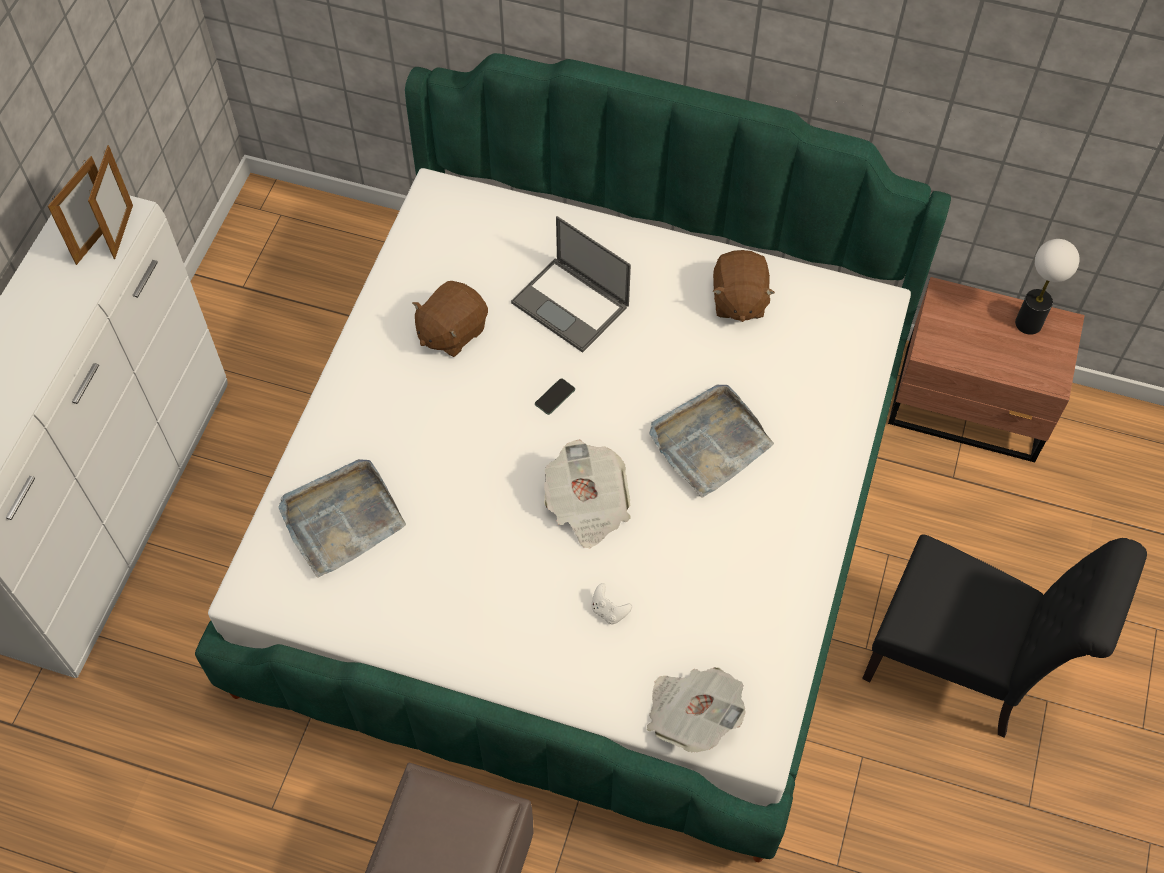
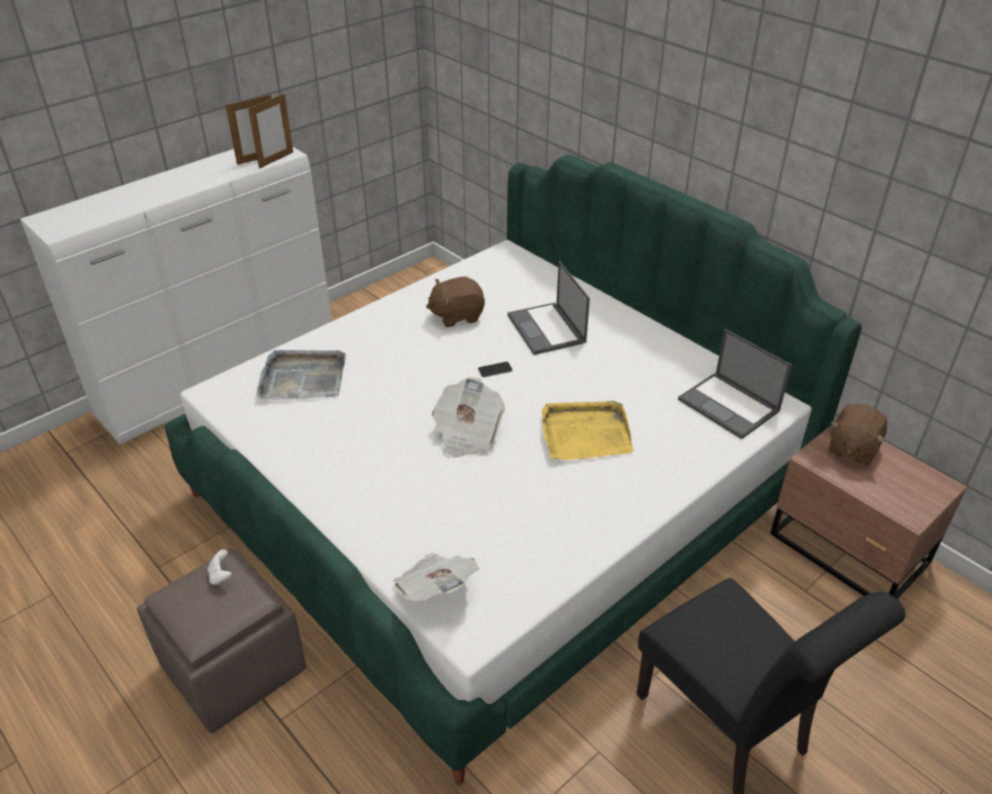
camera: 30 degrees right, 20 degrees down
(609, 611) = (430, 498): white game controller -> white game controller (221, 576)
(709, 442) = (585, 433): grey tray -> yellow tray
(738, 300) = (668, 366): brown plush toy -> brown plush toy (852, 448)
(831, 329) = (729, 406): none -> laptop
(1028, 323) = (910, 473): table lamp -> none

